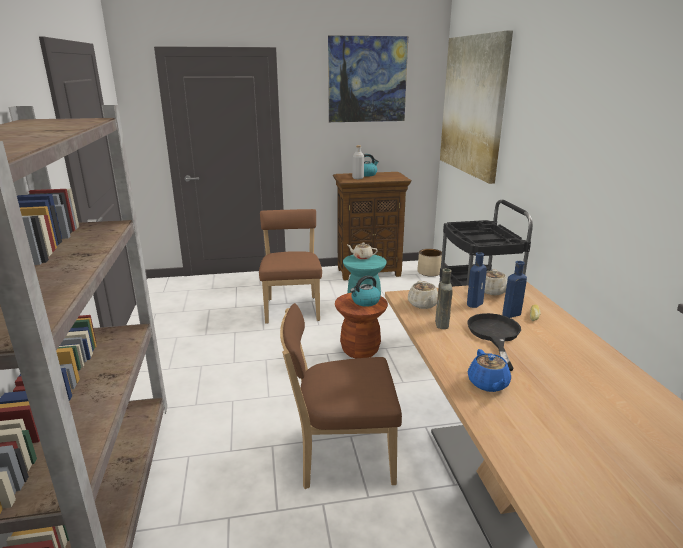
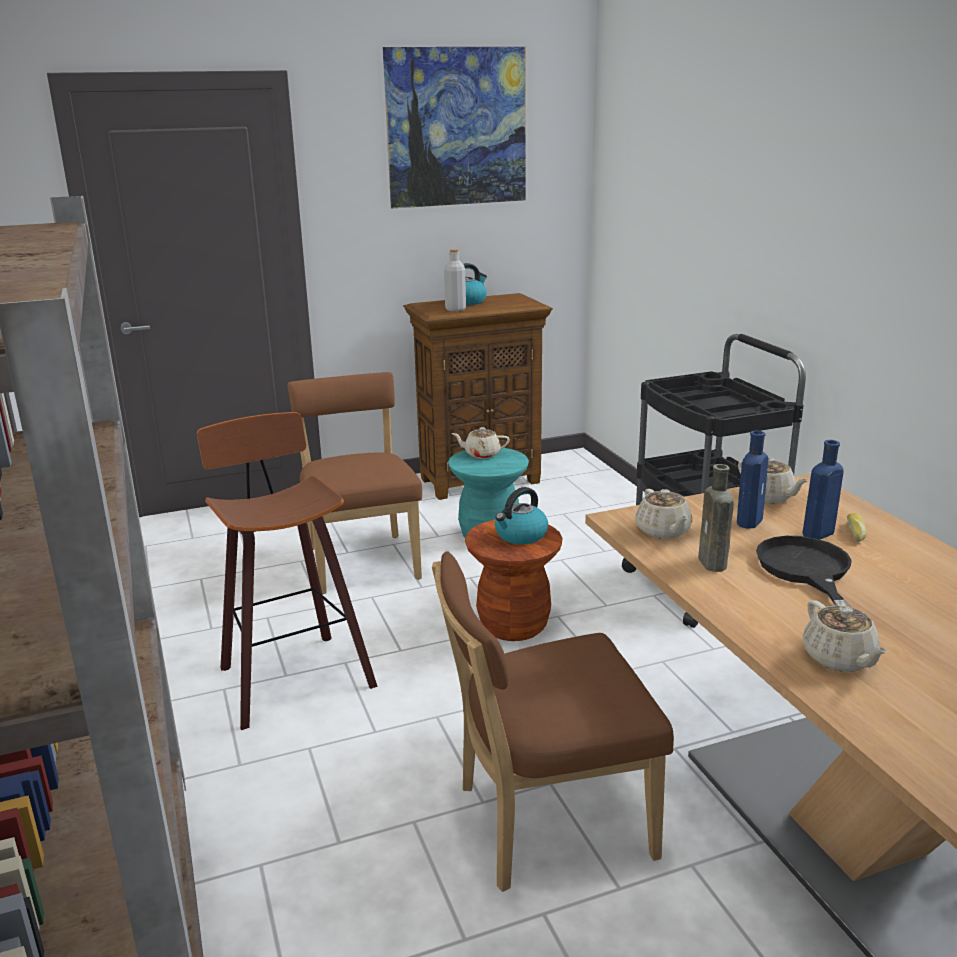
camera: 10 degrees left, 0 degrees up
(236, 363) = (291, 676): none -> stool
(429, 272) = (587, 471): beige planter -> none
(473, 105) = (657, 170): picture -> none
(488, 384) = (839, 659): blue teapot -> beige teapot

